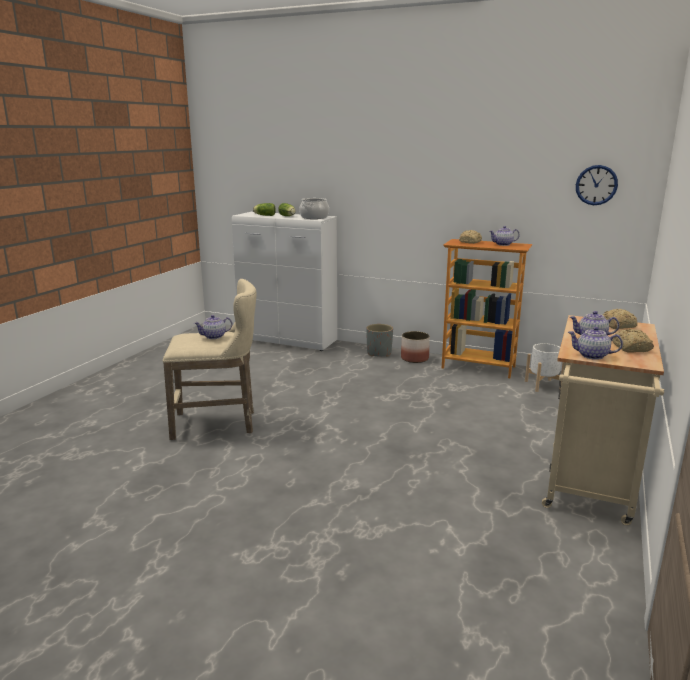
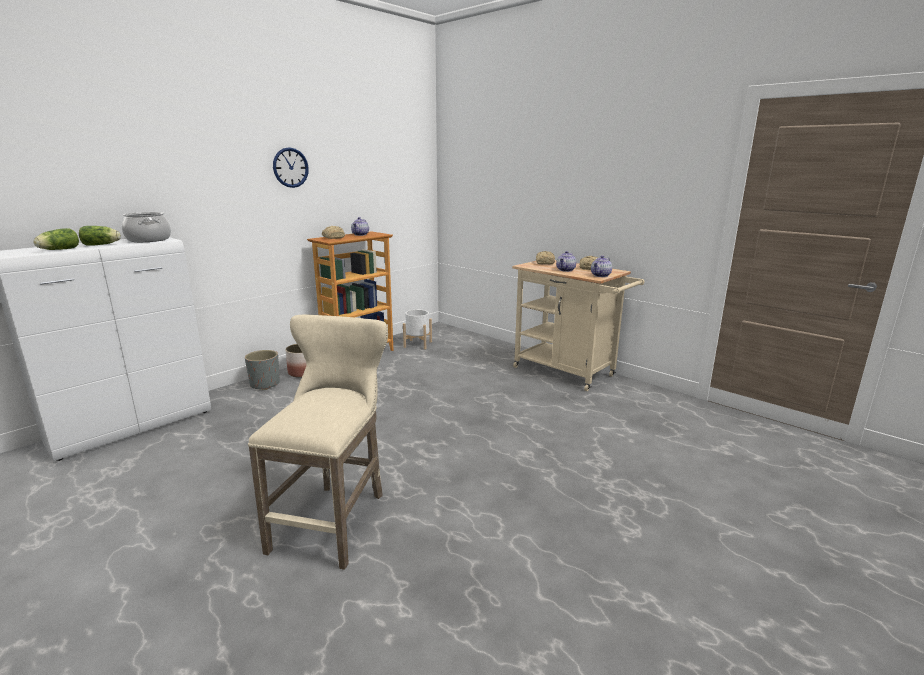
camera: 70 degrees left, 0 degrees up
(214, 336) = (329, 399): teapot -> none
(596, 185) = (401, 175): wall clock -> wall clock (290, 167)

